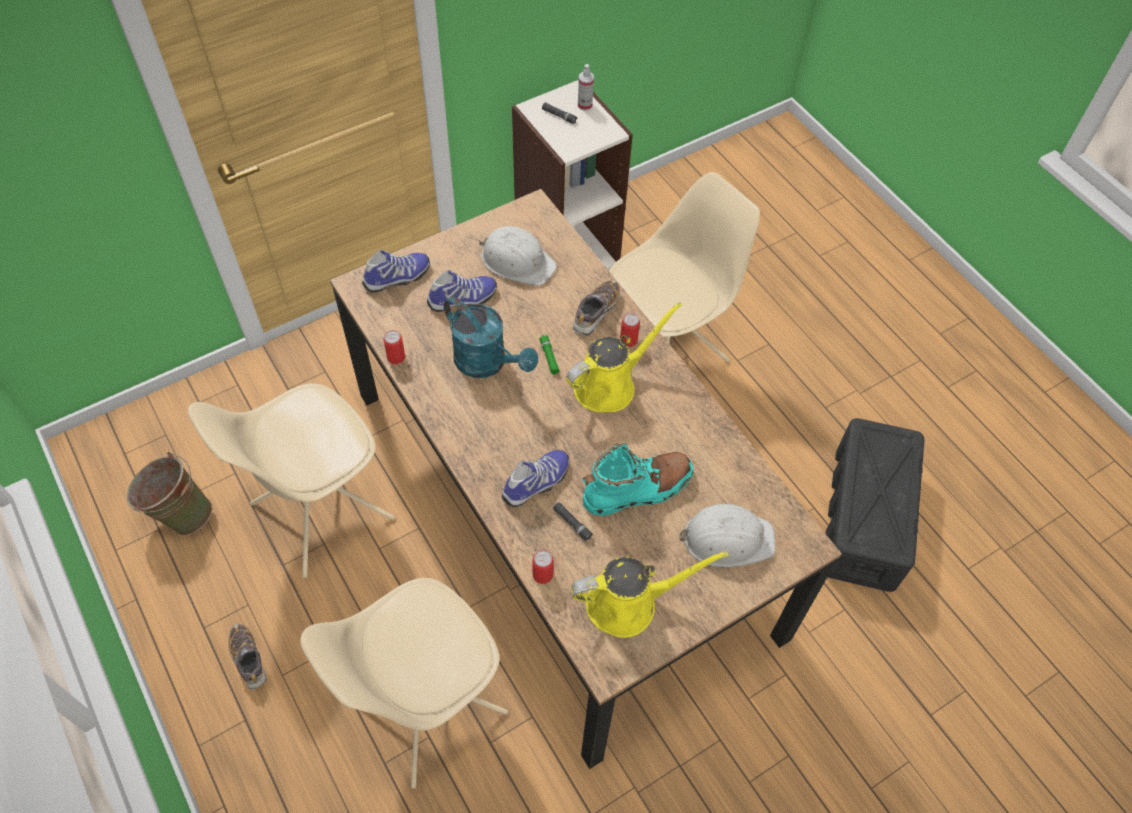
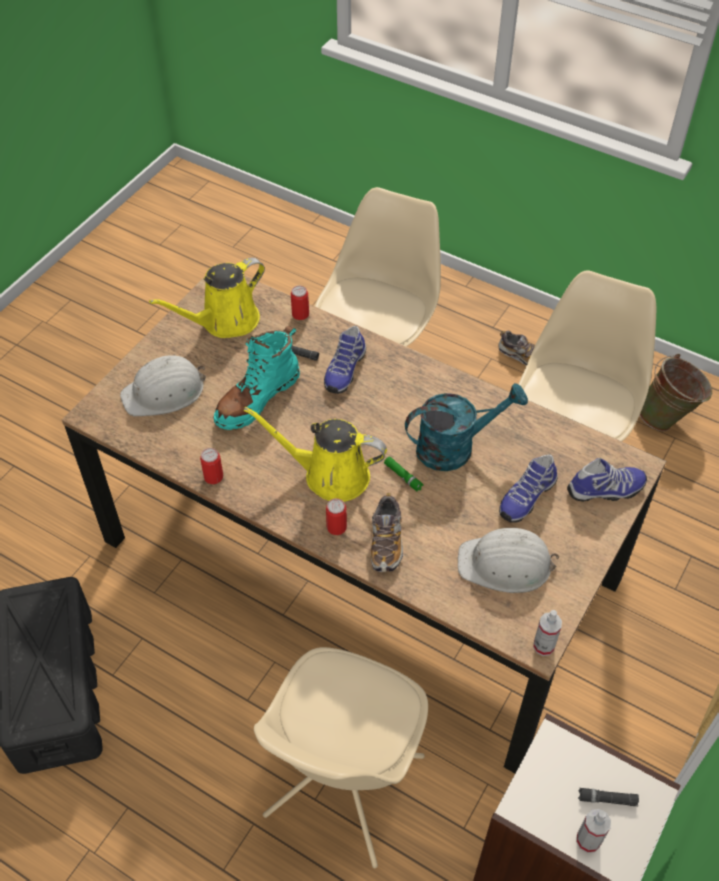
camera: 155 degrees right, 5 degrees down
(396, 357) = (539, 417): can -> can (213, 477)
(397, 278) = (606, 490): shoe -> shoe turned 135 degrees counterclockwise
(488, 363) = (455, 447): turquoise watering can -> turquoise watering can turned 150 degrees clockwise
(531, 204) = (543, 646): none -> spray bottle
(610, 385) = (330, 475): yellow watering can -> yellow watering can turned 75 degrees clockwise

